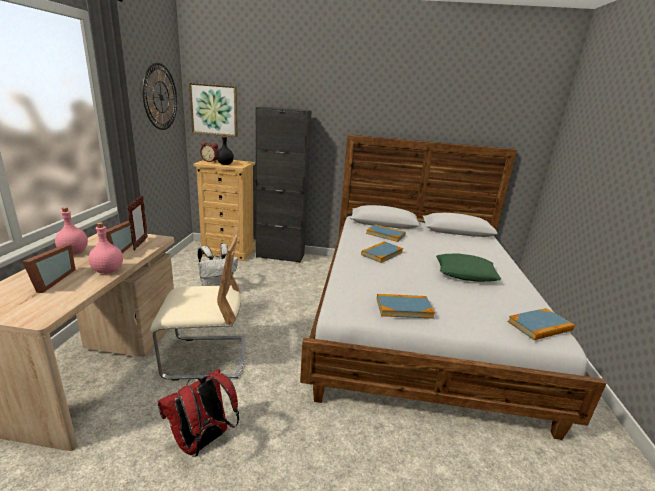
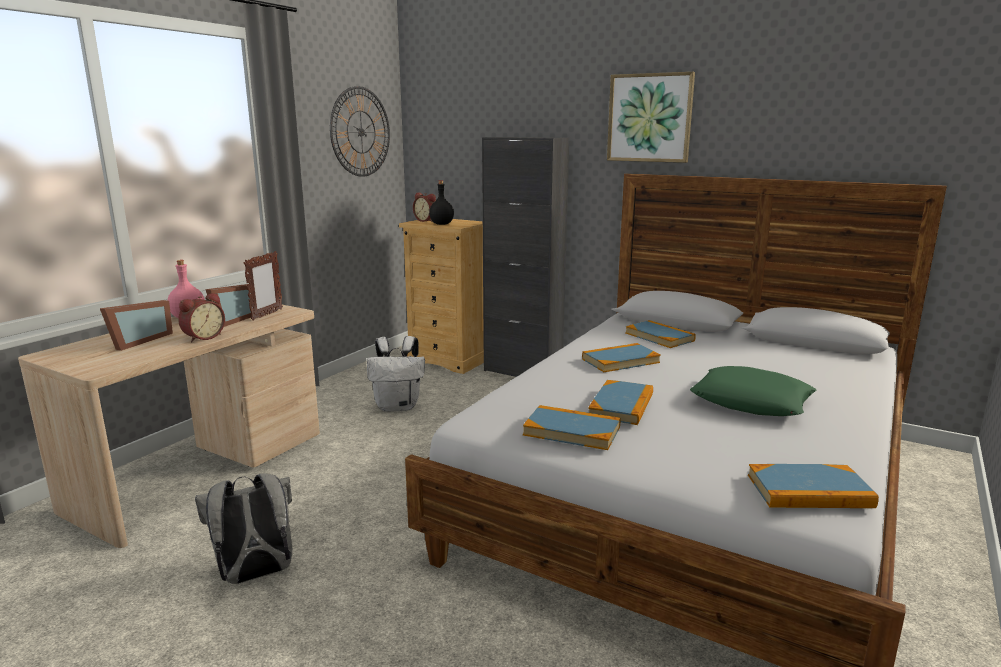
camera: 25 degrees right, 5 degrees down
(107, 271) = (203, 337): pink bottle -> alarm clock
(202, 442) = (255, 575): red backpack -> grey backpack
(205, 358) = (326, 483): beige chair -> none
(214, 110) = (439, 147): picture -> picture (650, 118)
(412, 285) = (621, 405): none -> book

